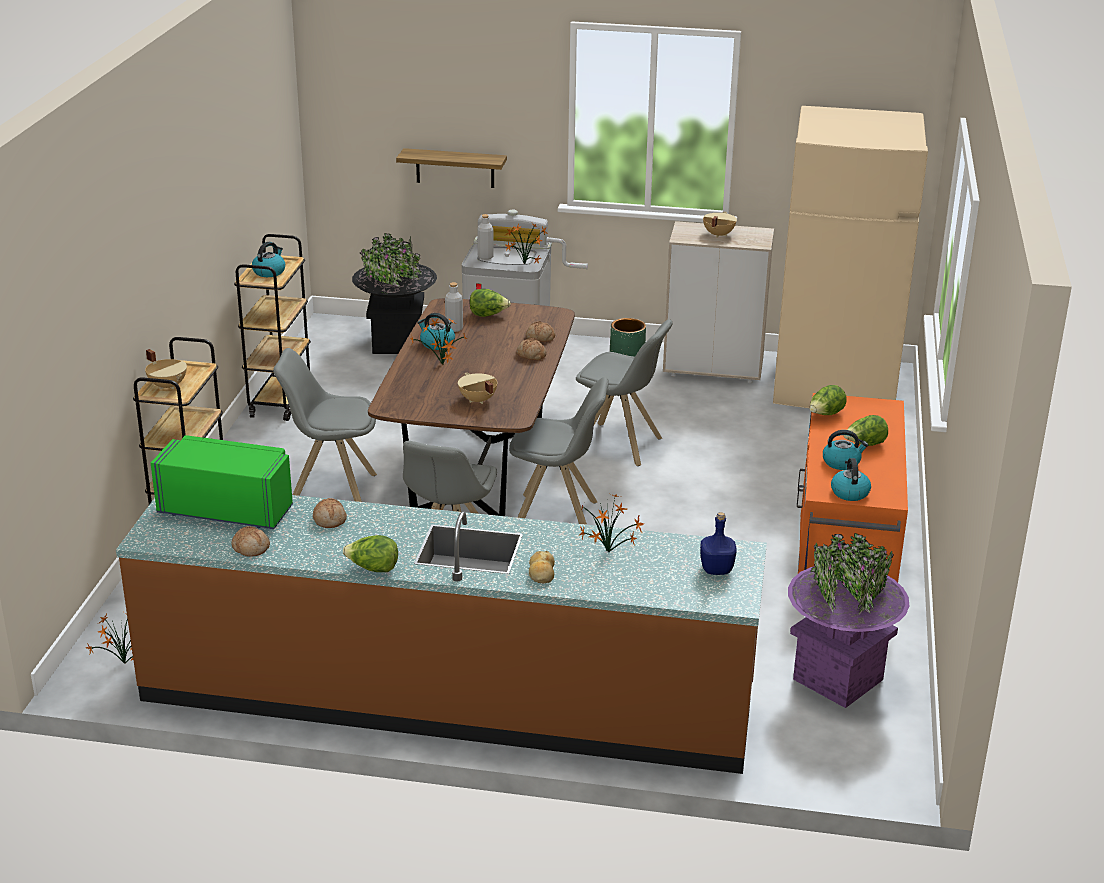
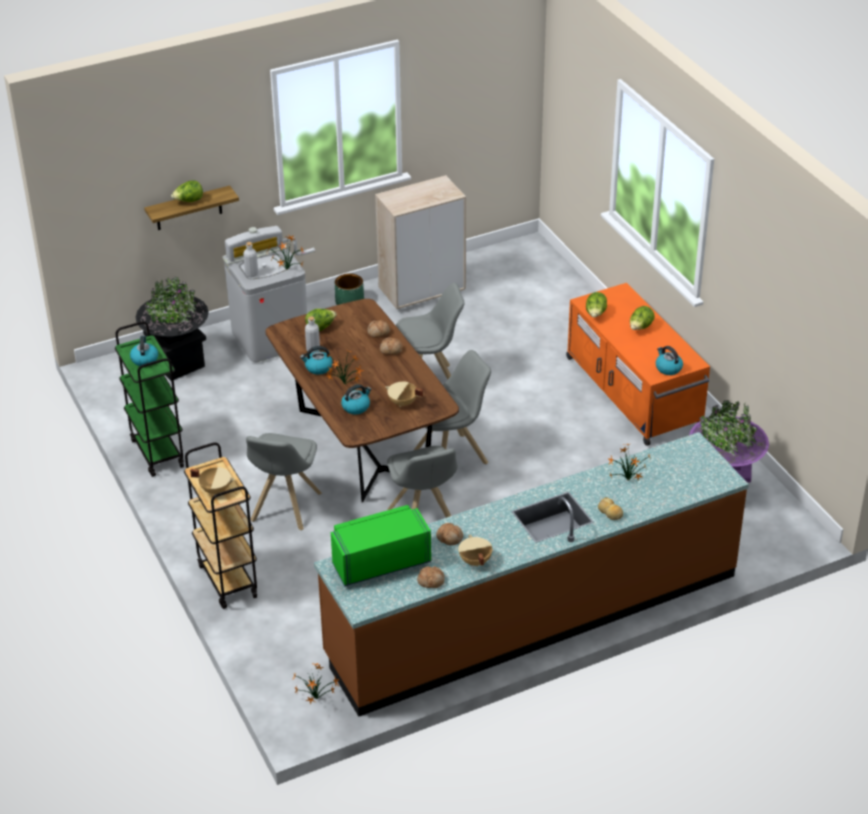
camera: 35 degrees left, 10 degrees up
(279, 402) = (156, 453): brown cart -> green cart
(332, 489) = (285, 507): grey chair -> grey chair turned 45 degrees counterclockwise
(373, 569) = (518, 558): lettuce -> lettuce (189, 201)
(717, 570) = (695, 463): blue bottle -> none
(718, 234) = (417, 196): beige cooking pot -> beige cooking pot (474, 561)
(834, 383) = (508, 270): beige fridge -> none
(842, 462) = (641, 347): kettle -> kettle (356, 407)

